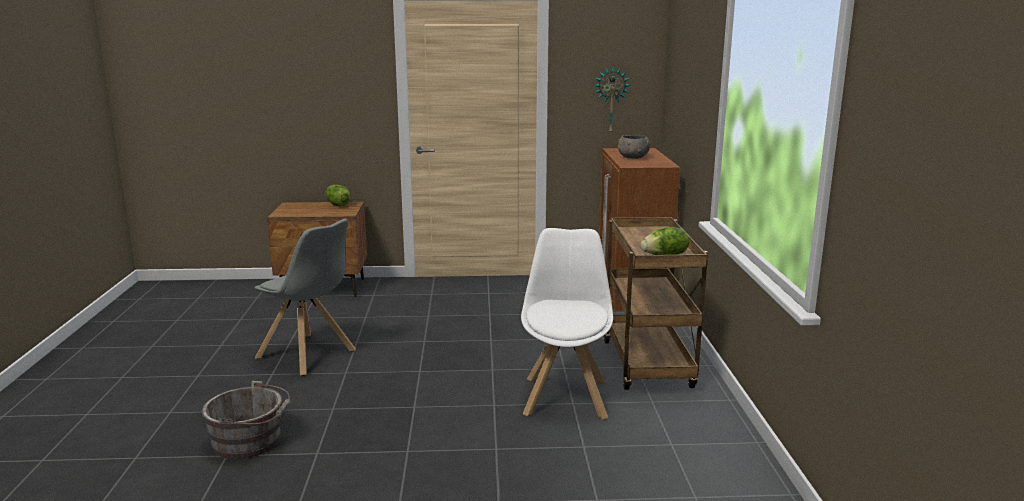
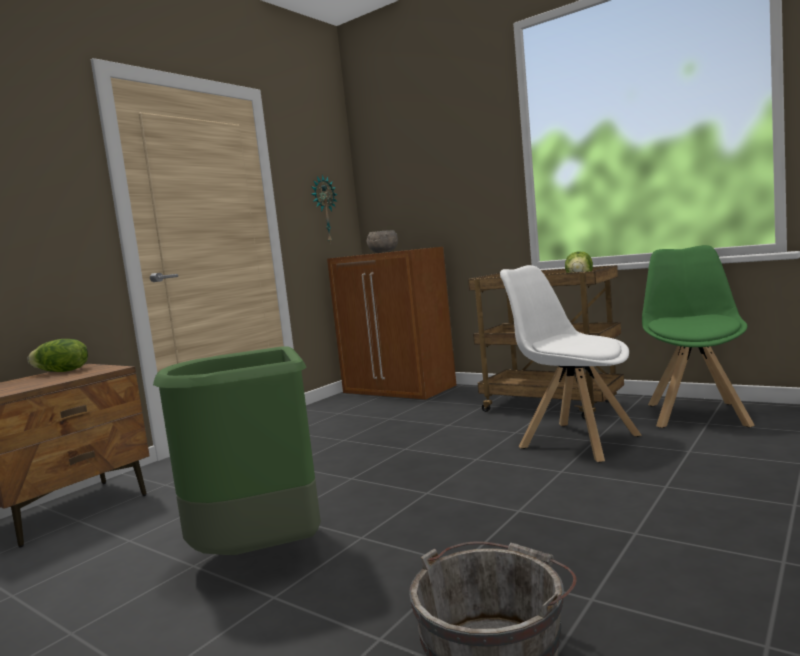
camera: 50 degrees left, 10 degrees down
(309, 355) = (262, 555): grey chair -> green trash can
(698, 434) = (696, 413): none -> green chair

